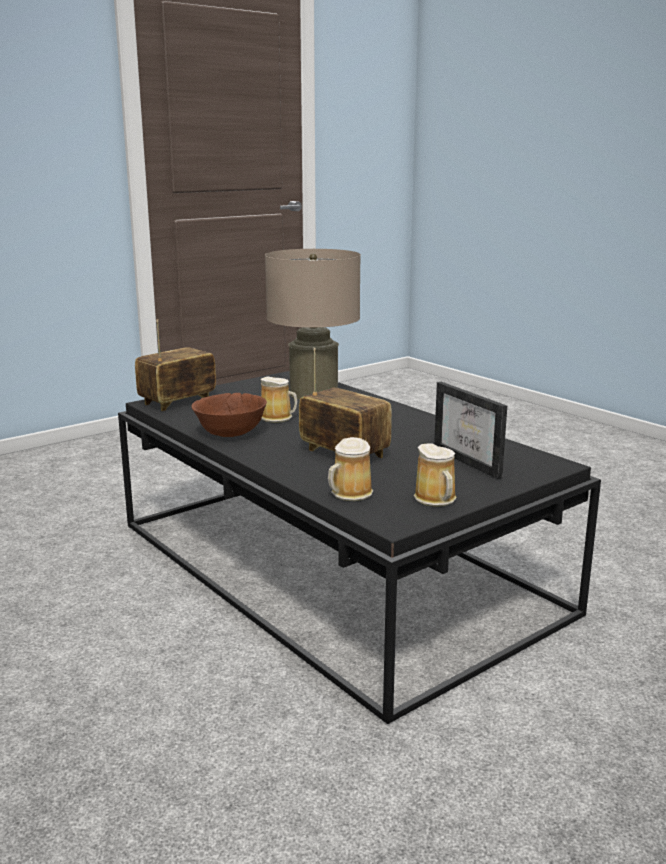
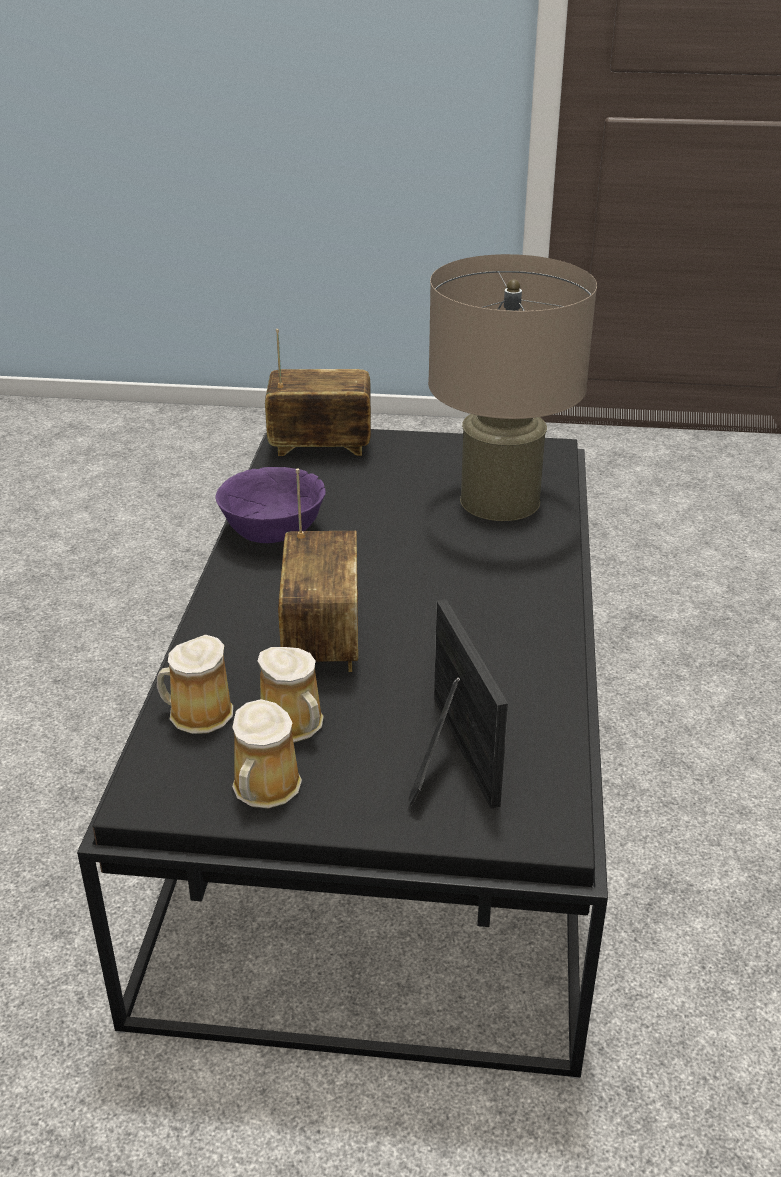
camera: 45 degrees right, 15 degrees up
(230, 434) = (272, 533): brown bowl -> purple bowl
(278, 418) = (373, 529): mug -> mug (294, 725)
(475, 462) = (447, 751): picture frame -> picture frame turned 150 degrees clockwise

